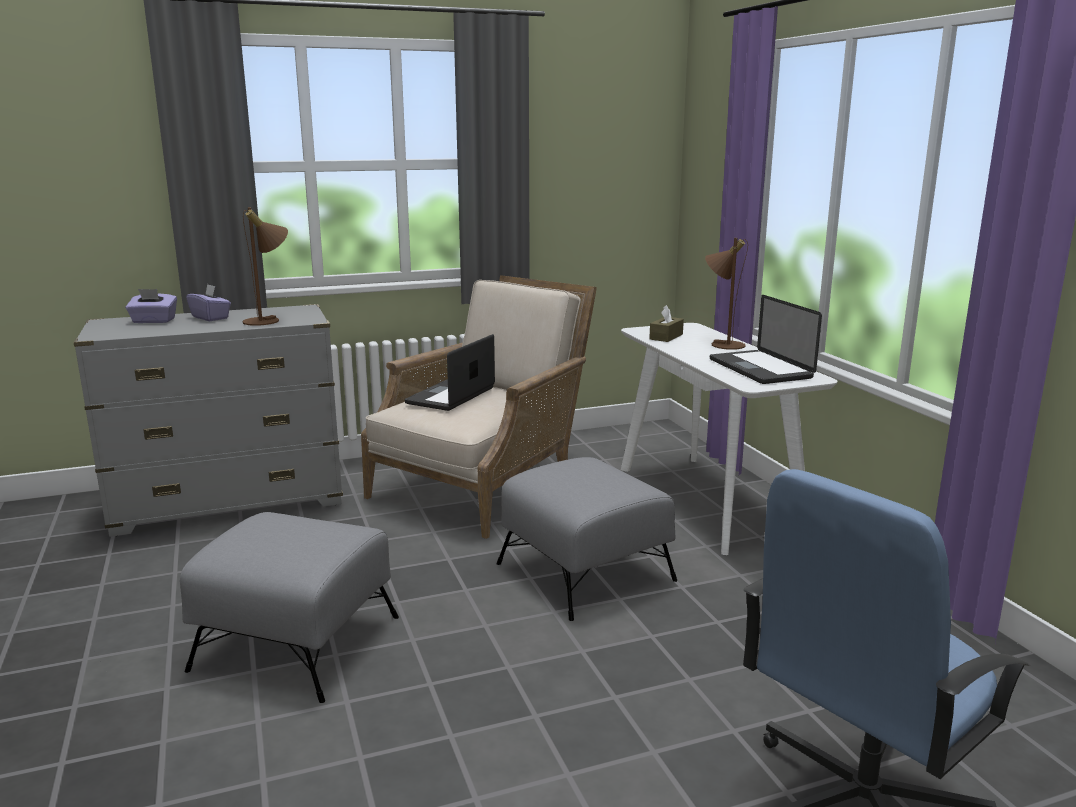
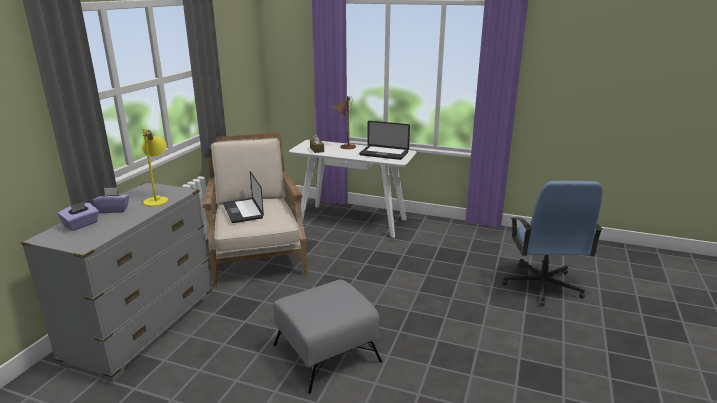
camera: 50 degrees left, 5 degrees up
(268, 320) = (158, 199): brown table lamp -> yellow table lamp
(585, 571) = (366, 266): grey ottoman -> none

